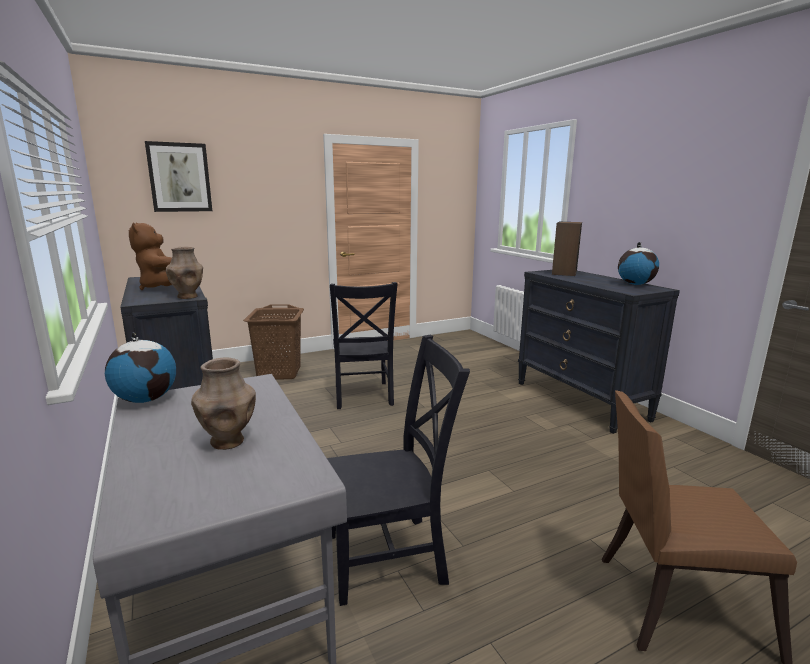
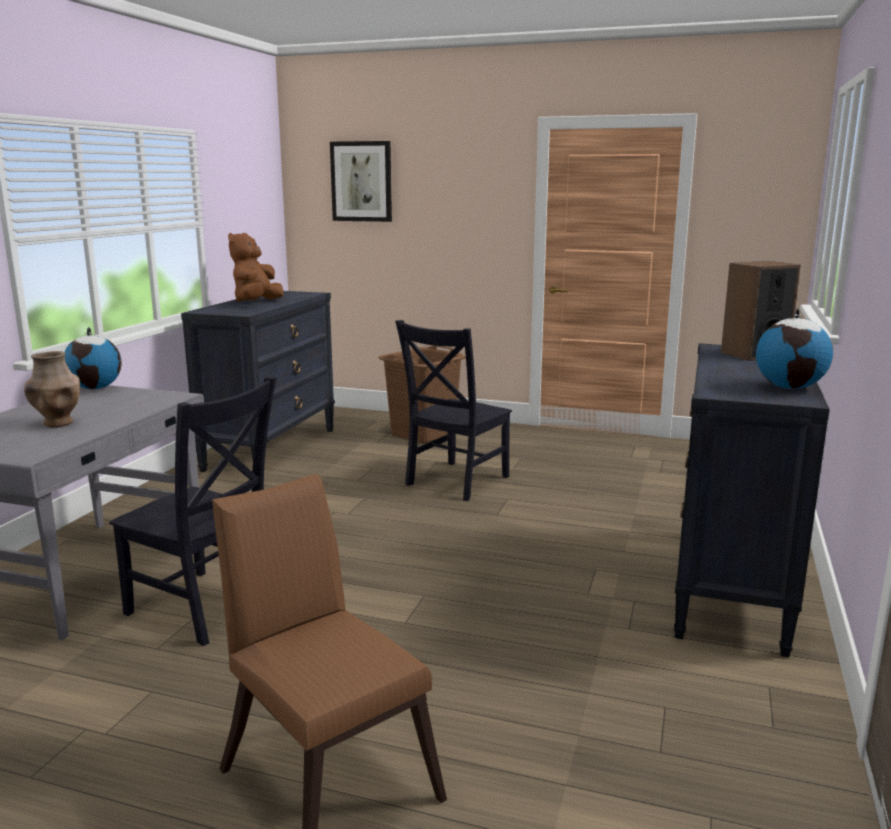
camera: 45 degrees right, 0 degrees up
(188, 297) = (244, 313): brown vase -> none

